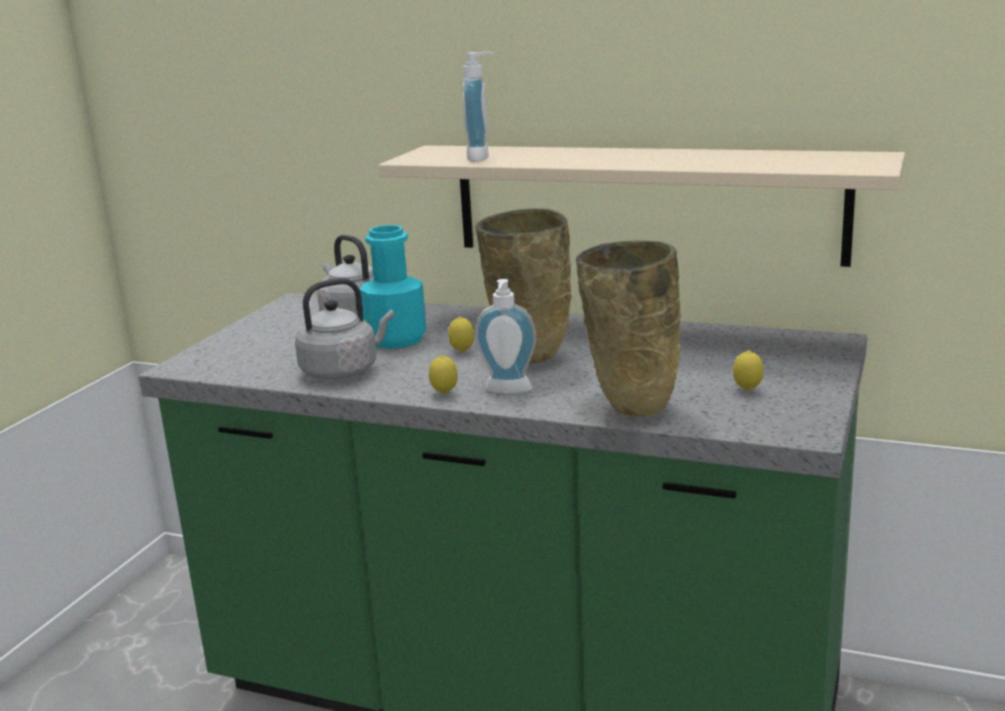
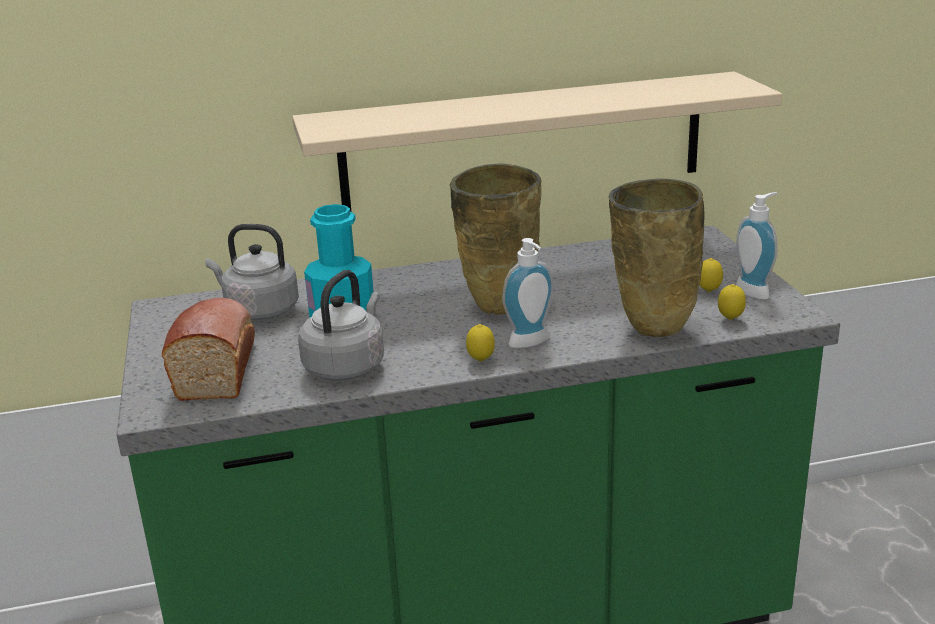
camera: 35 degrees left, 5 degrees up
(261, 350) = (218, 368): none -> bread
(462, 352) = (429, 318): lemon -> lemon (730, 319)
(483, 157) = (398, 121): soap dispenser -> soap dispenser (756, 291)

